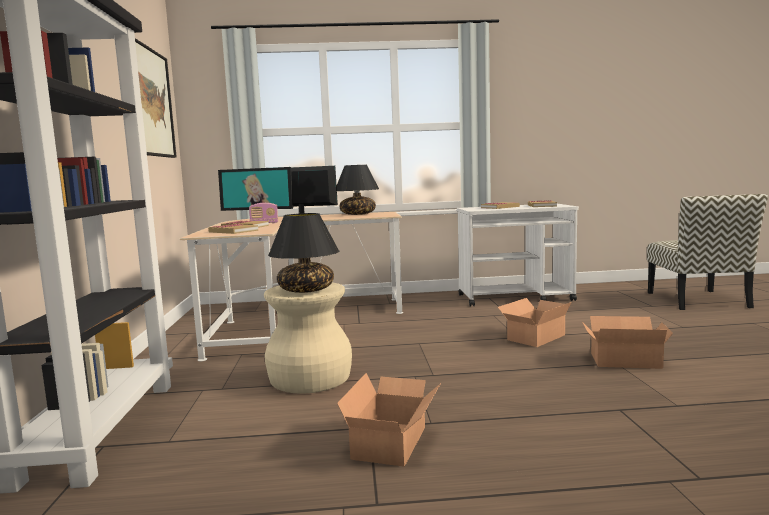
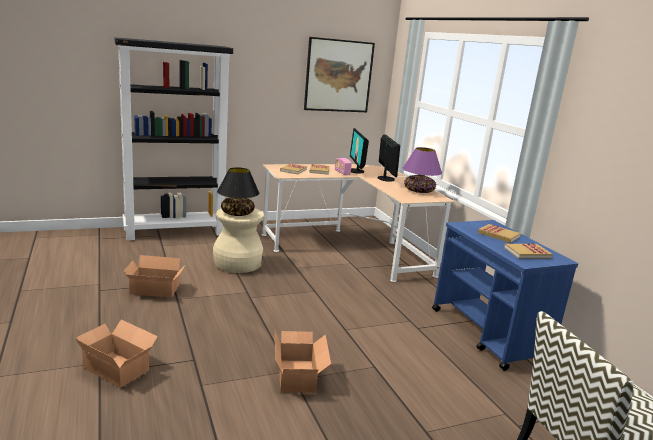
camera: 70 degrees right, 10 degrees up
(357, 214) = (418, 191): black table lamp -> purple table lamp
(516, 298) = (488, 334): white cart -> blue cart
(533, 337) = (347, 337): cardboard box -> cardboard box (117, 367)

